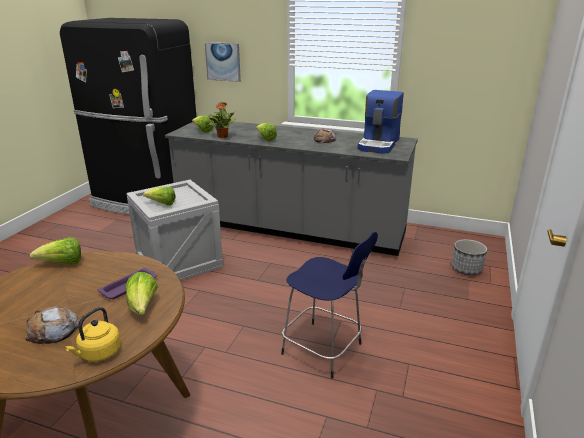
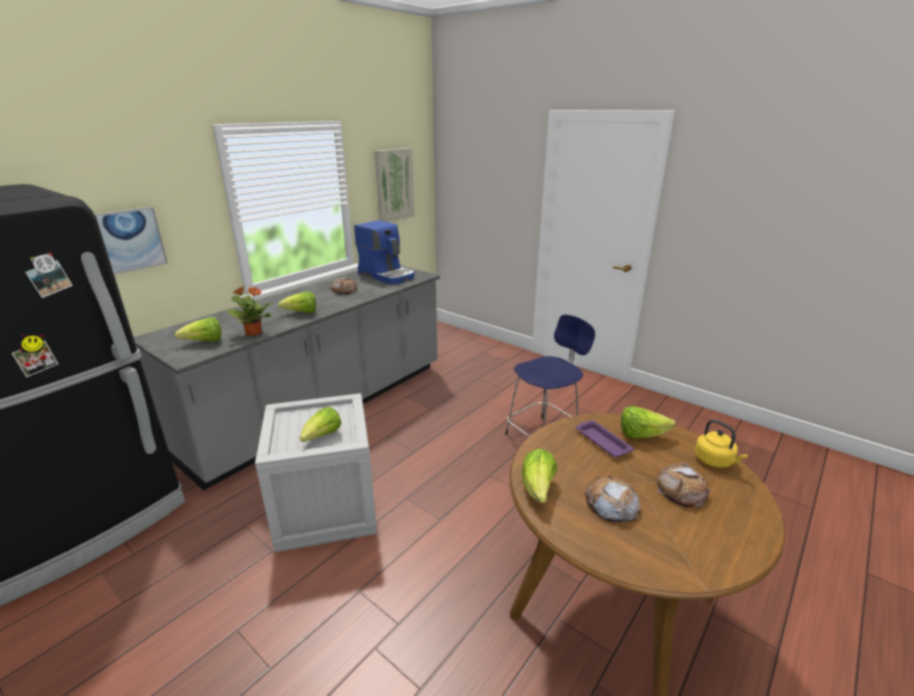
camera: 70 degrees left, 0 degrees up
(39, 295) = (611, 504): none -> bread
(466, 269) = (470, 348): planter -> none
(467, 64) = (394, 185): none -> picture

